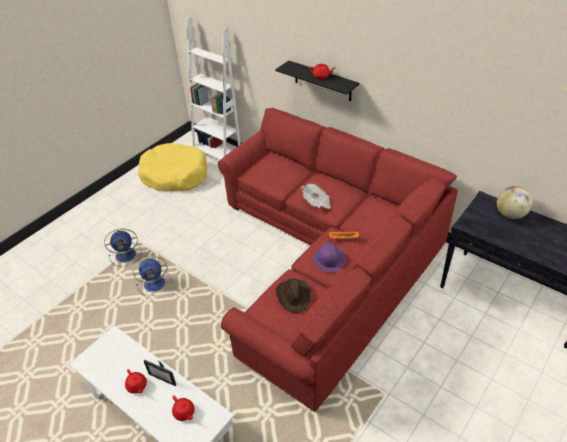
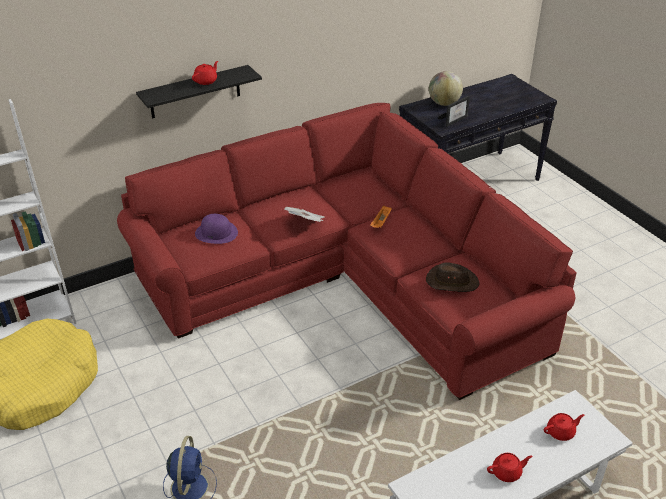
camera: 70 degrees left, 5 degrees down
(155, 283) = (278, 459): blue fan -> none
(165, 377) = (502, 441): picture frame -> picture frame (454, 120)
(329, 259) = (408, 241): purple hat -> purple hat (216, 233)

